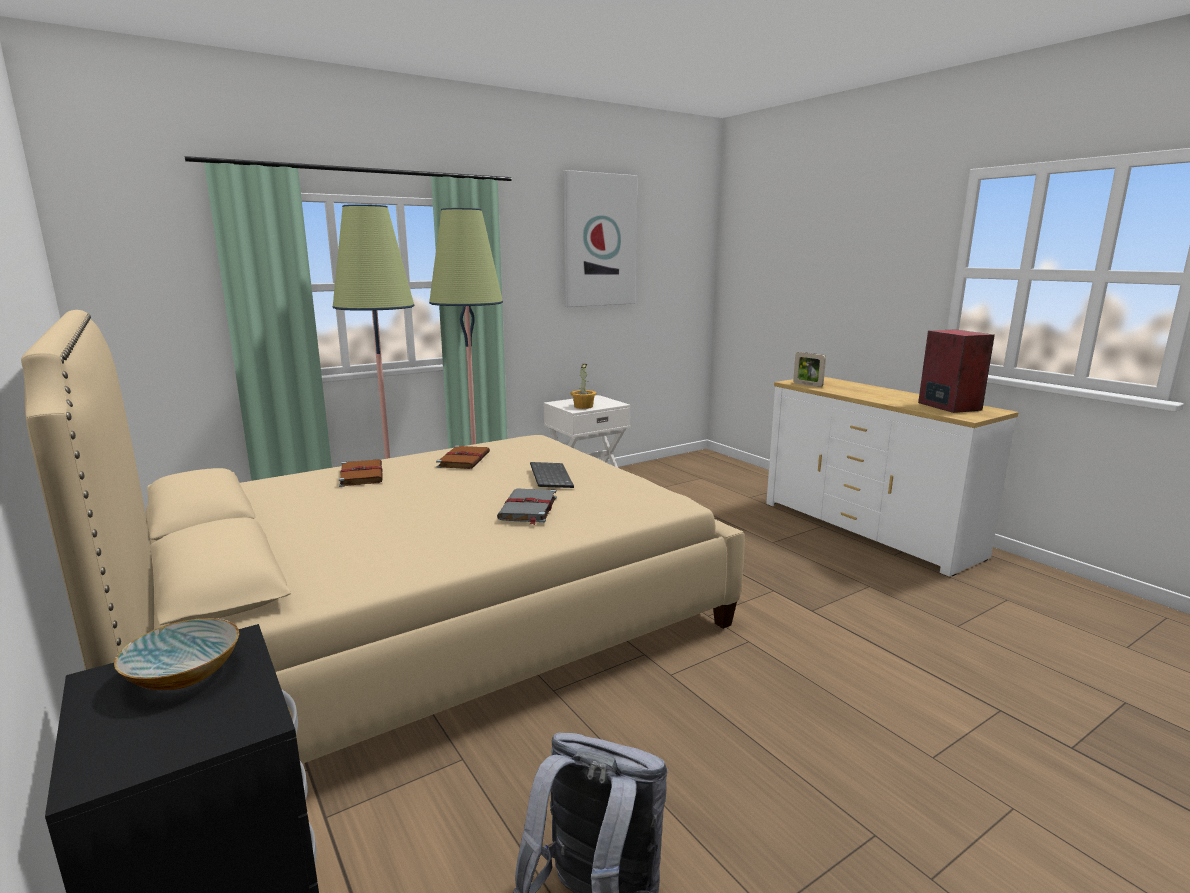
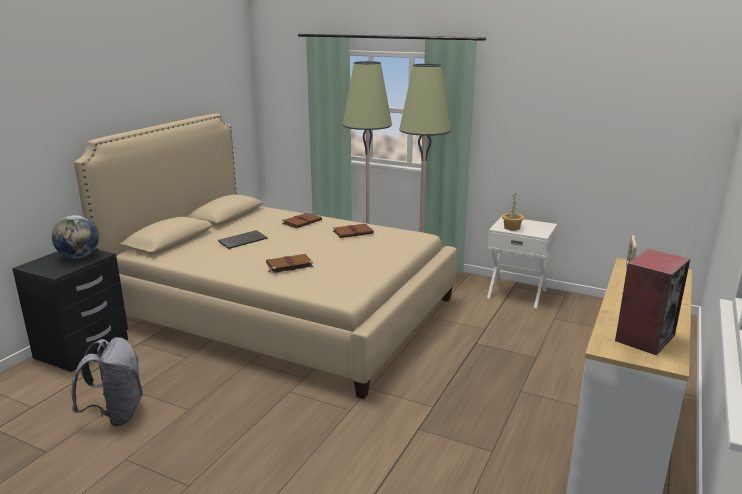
camera: 60 degrees right, 5 degrees up
(186, 674) = (79, 256): bowl -> globe
(528, 509) = (288, 265): grey book -> brown book
(549, 476) = (346, 257): keyboard -> keyboard (243, 240)
(598, 240) = (578, 89): picture -> none

